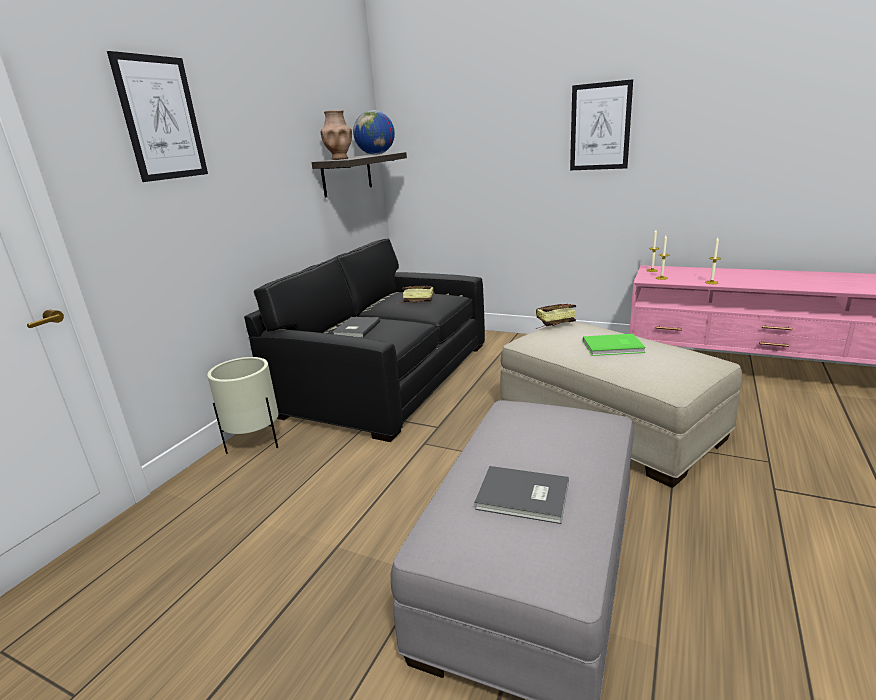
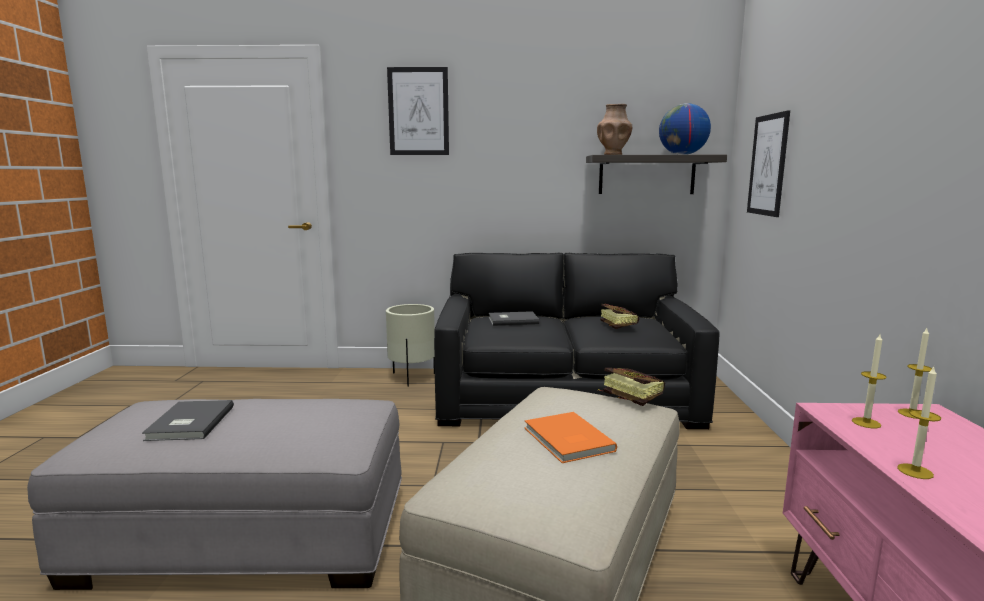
camera: 65 degrees right, 10 degrees down
(600, 127) = (919, 117): picture -> picture (768, 165)
(614, 347) = (567, 440): green book -> orange book

